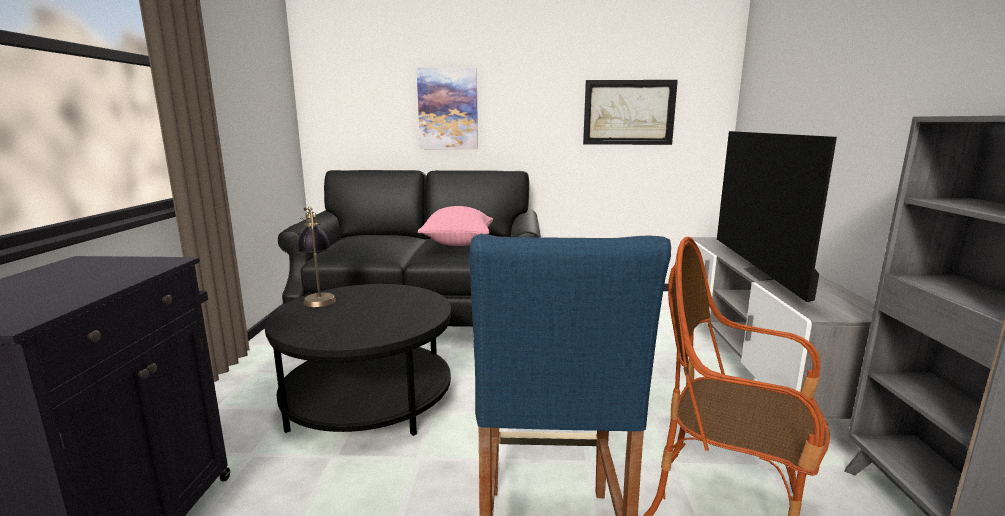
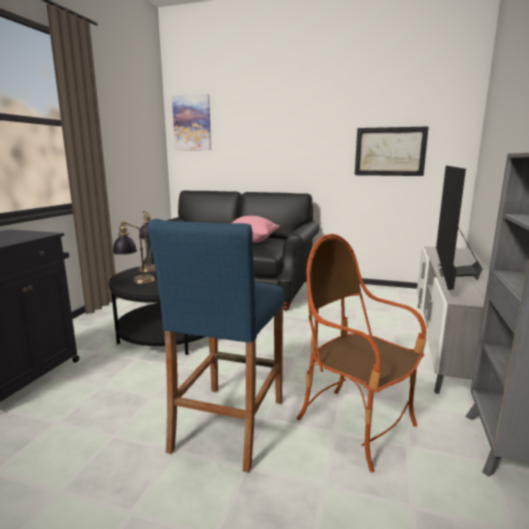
camera: 15 degrees right, 0 degrees up
(316, 328) = (136, 282): none -> table lamp
(448, 109) = (260, 150): picture -> picture (192, 123)

